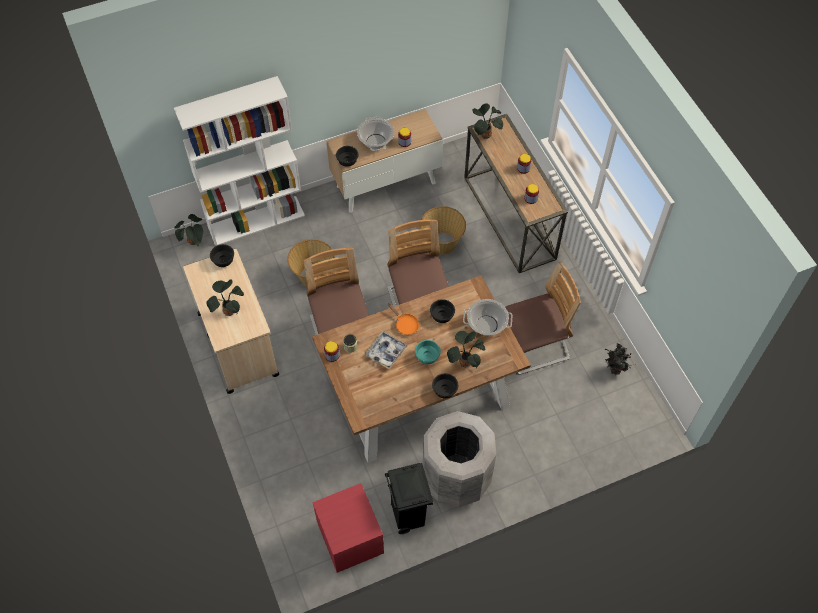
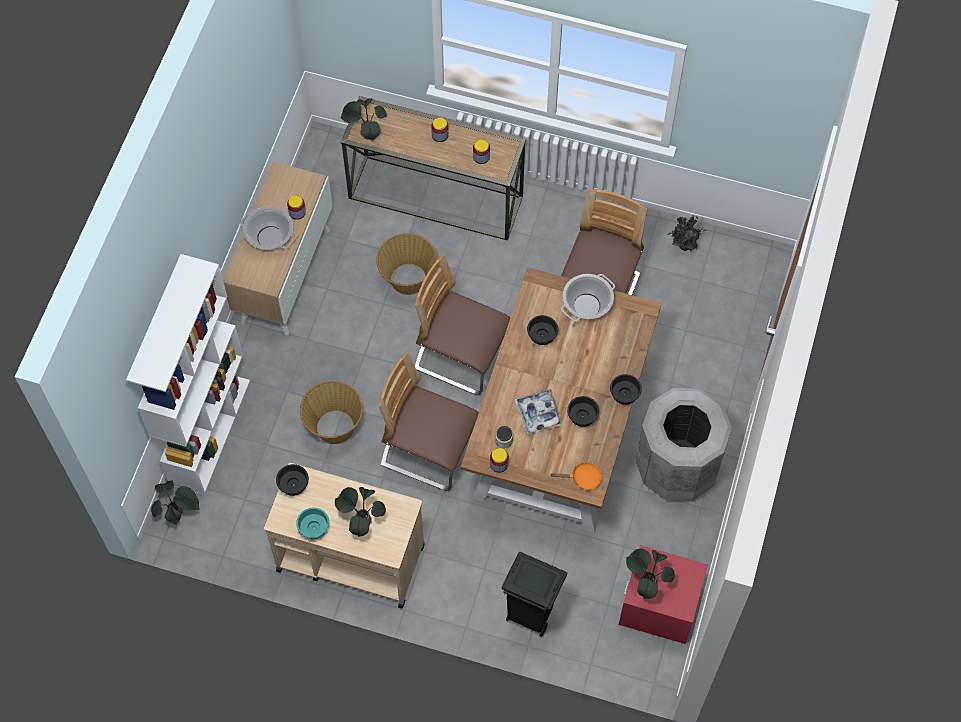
camera: 50 degrees left, 5 degrees up
(347, 160) = (268, 281): black bowl -> black bowl (581, 416)
(405, 324) = (522, 374): orange frying pan -> orange frying pan (582, 478)
(408, 516) = (680, 538): black trash can -> black trash can (530, 614)
(426, 356) = (574, 382): turquoise bowl -> turquoise bowl (313, 528)
(465, 361) = (610, 354): potted plant -> potted plant (646, 582)

